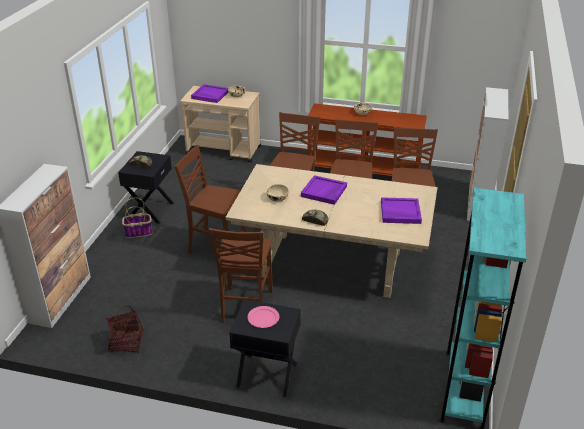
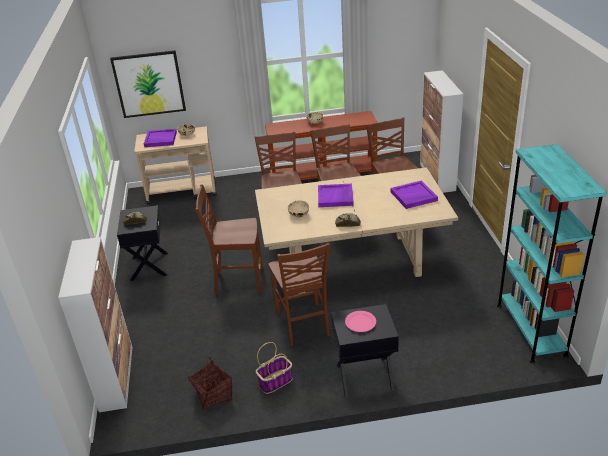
camera: 20 degrees left, 0 degrees up
(139, 232) = (151, 289): basket -> basket (275, 381)
(212, 39) = (149, 84): none -> picture

